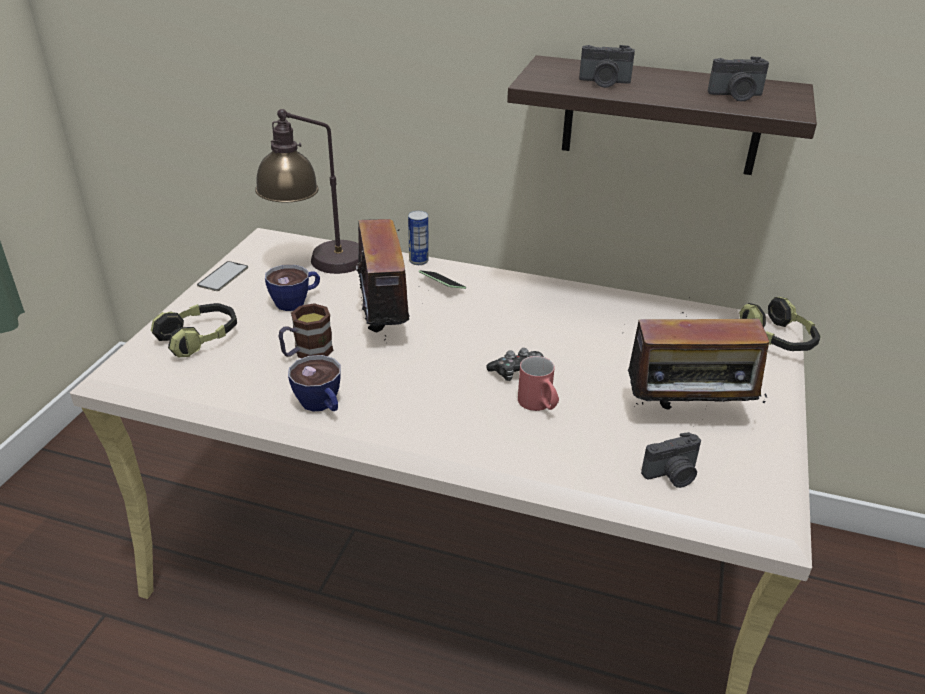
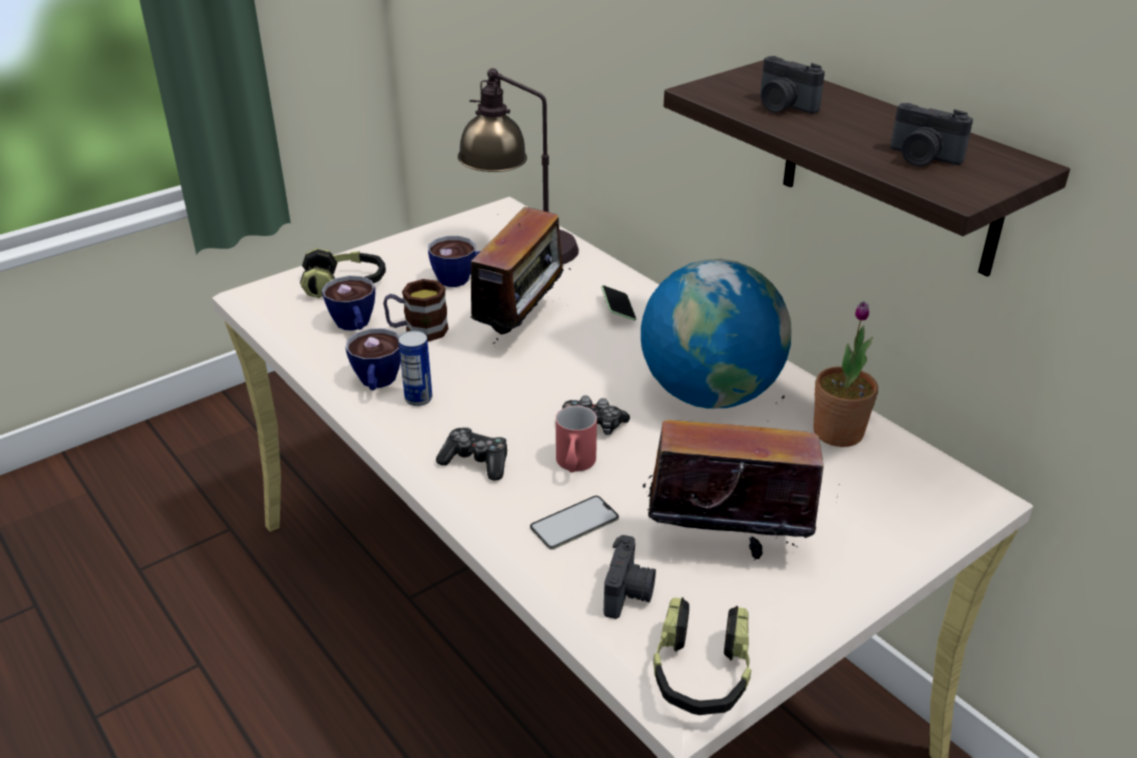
camera: 35 degrees right, 0 degrees up
(223, 276) = (424, 234): phone -> phone (574, 523)
(248, 368) = (355, 326): none -> cup
(418, 261) = (624, 277): can -> can (418, 398)
(468, 432) = (476, 461): none -> game controller
(567, 321) = (710, 394): none -> globe
(668, 317) = (838, 432): none -> potted plant
(672, 475) = (629, 594): camera -> camera turned 90 degrees counterclockwise
(687, 415) = (725, 543): radio -> radio turned 150 degrees clockwise
(778, 339) = (954, 511): headphones -> headphones (701, 675)

